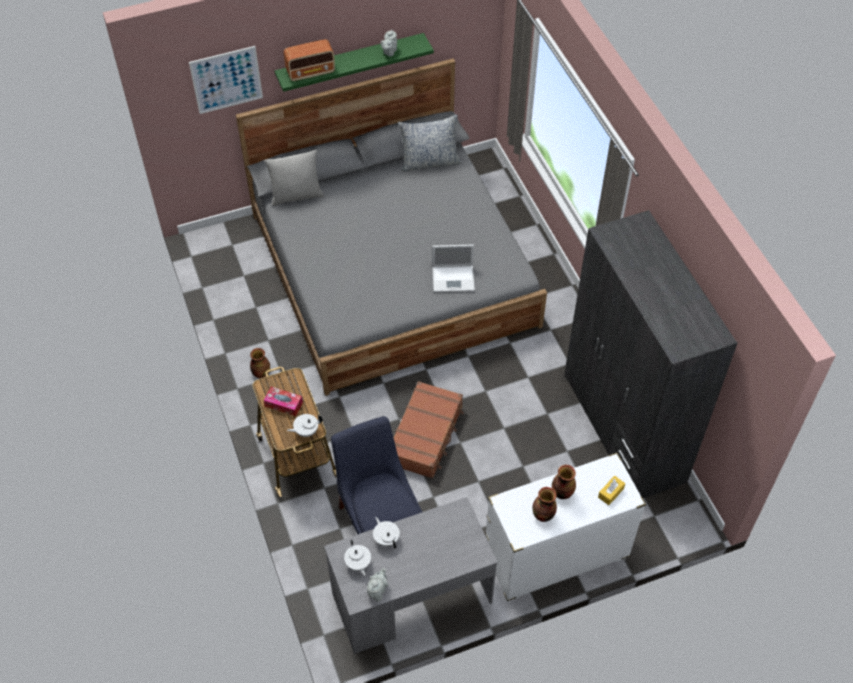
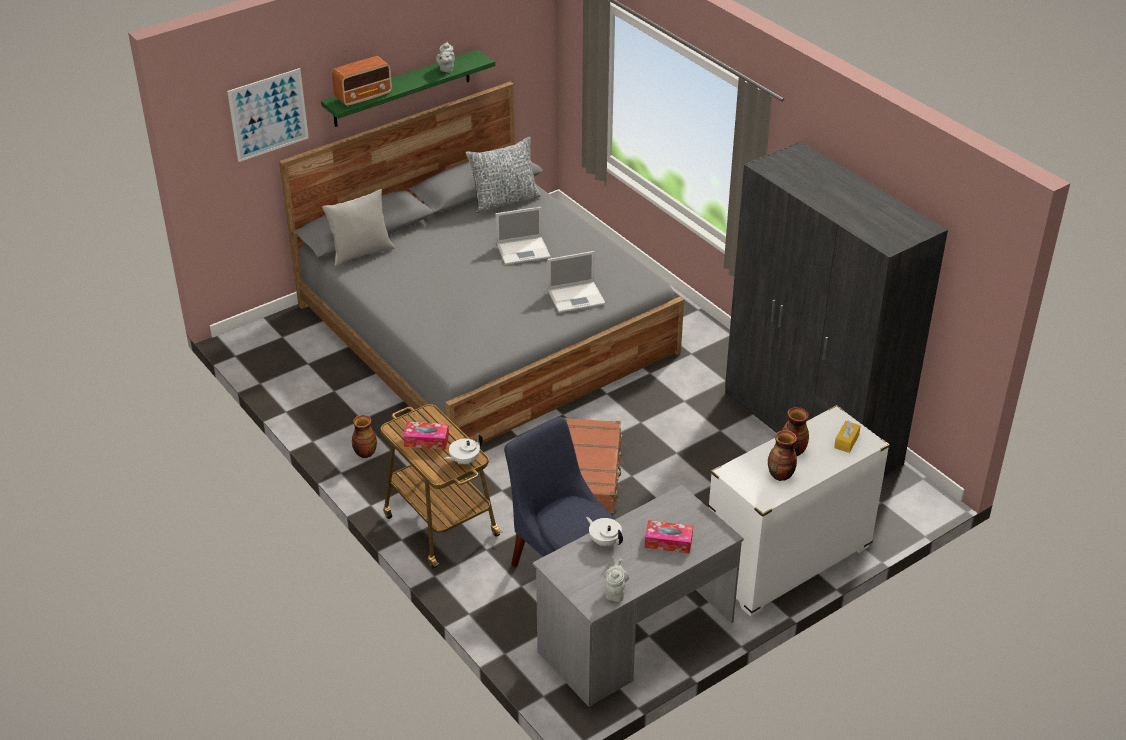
camera: 15 degrees left, 15 degrees down
(358, 564) = (581, 571): white teapot -> none
(427, 220) = (524, 250): none -> laptop
(436, 552) = (668, 542): none -> tissue box

